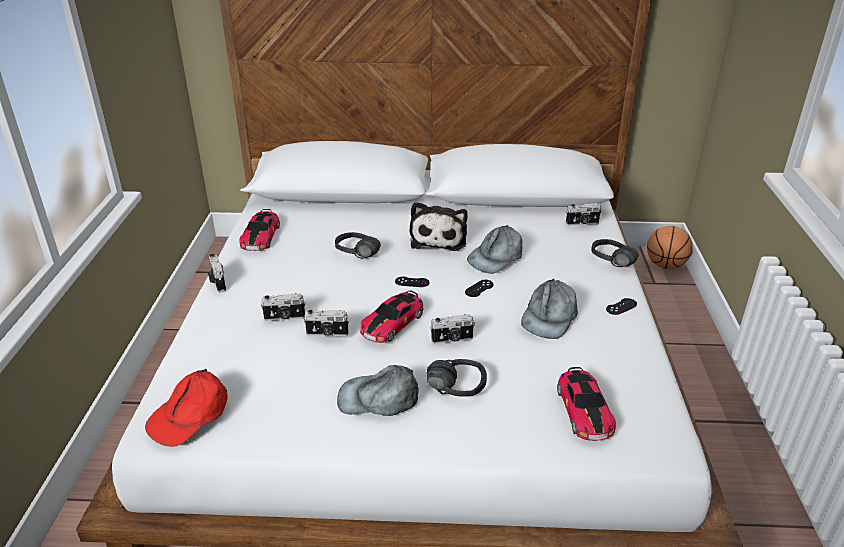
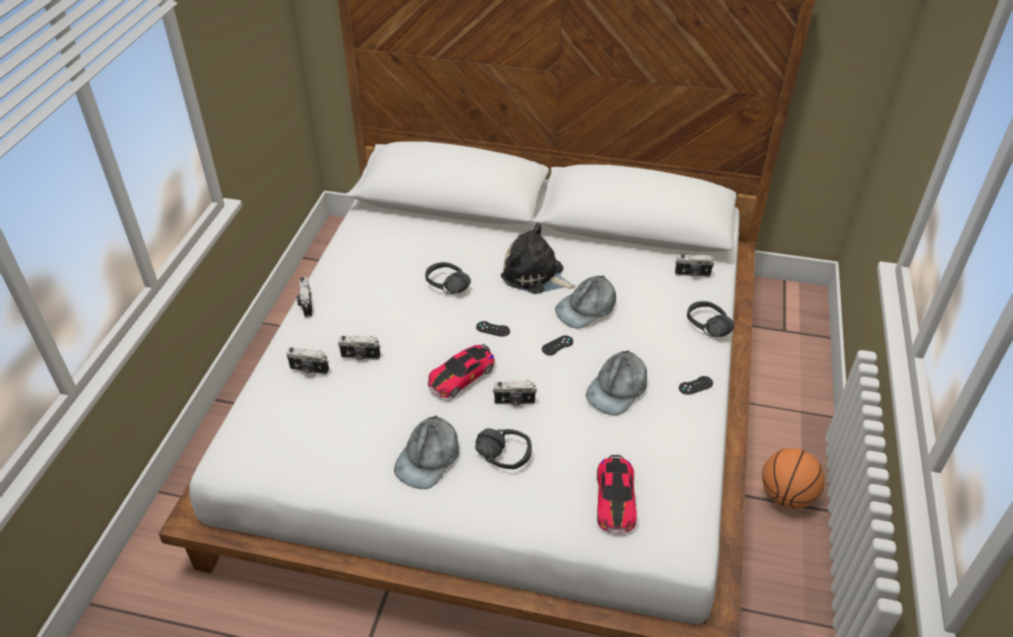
camera: 10 degrees right, 10 degrees up
(190, 415) = (258, 451): red cap -> none
(261, 236) = (357, 253): toy car -> none
(327, 333) = (396, 380): camera -> camera (309, 370)
(378, 398) = (428, 457): grey cap -> grey cap turned 75 degrees counterclockwise
(439, 238) = (535, 276): plush toy -> plush toy turned 105 degrees clockwise
(665, 265) = (805, 309): basketball -> basketball (786, 495)

